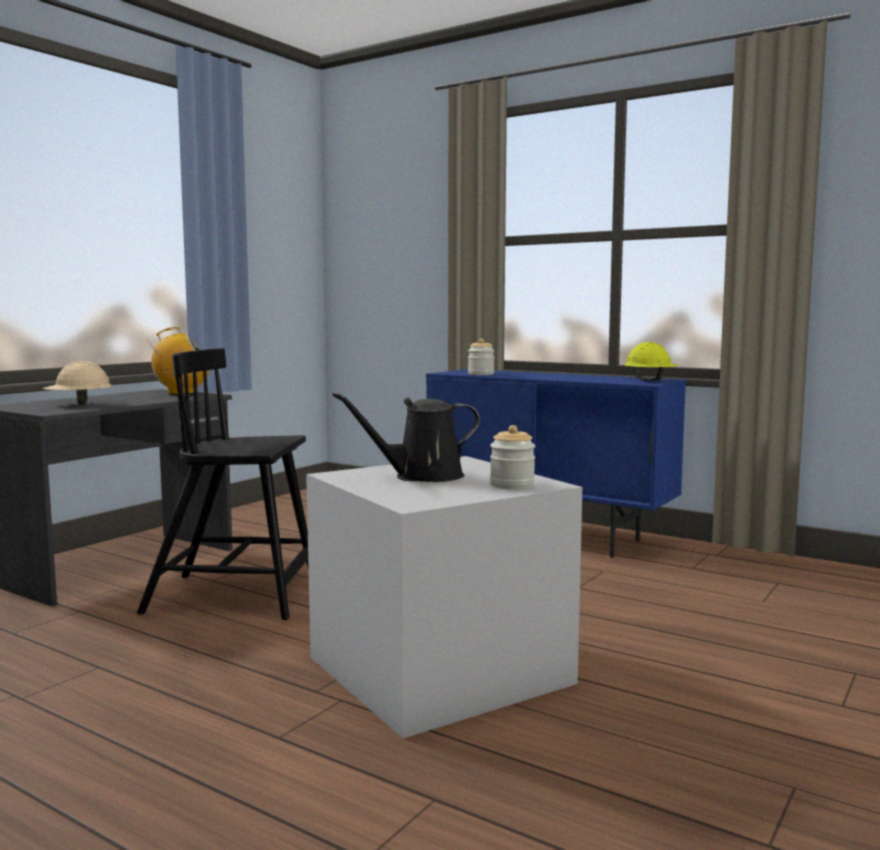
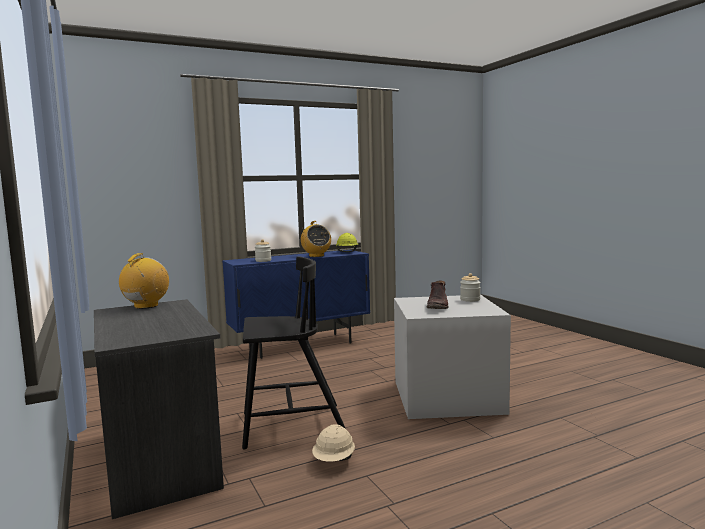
camera: 60 degrees left, 0 degrees up
(79, 404) = (158, 326): beige hard hat -> beige hard hat (334, 461)
(236, 596) = (290, 425): black chair -> black chair turned 135 degrees counterclockwise
(422, 476) = (438, 306): black watering can -> brown boot
(570, 378) = (316, 256): none -> radio

